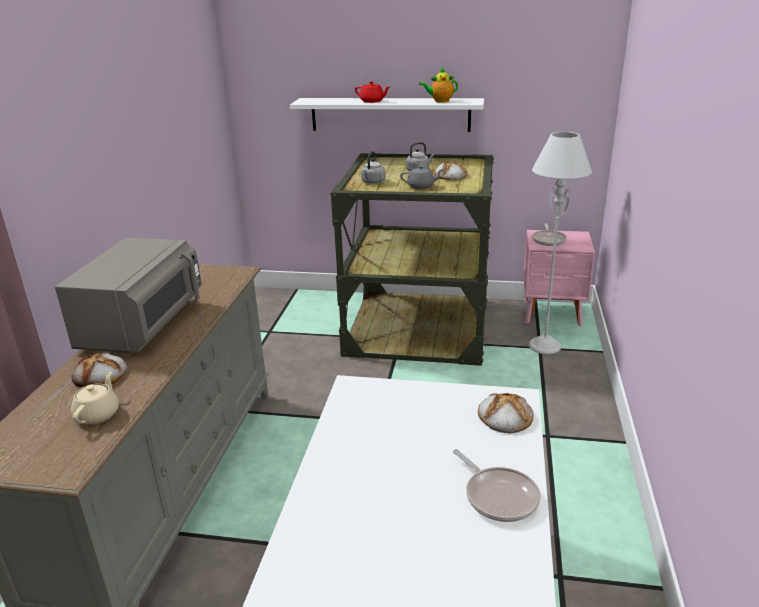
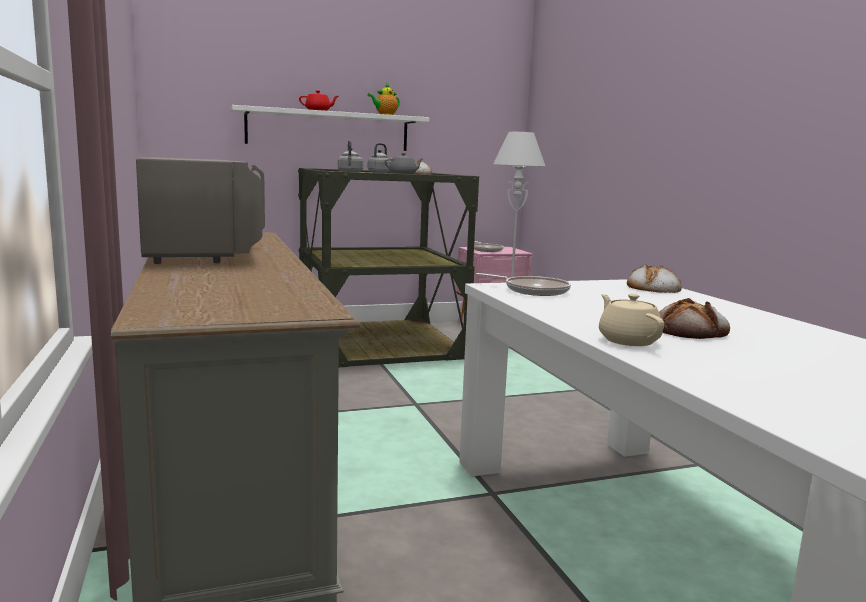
camera: 30 degrees left, 15 degrees down
(98, 414) = (271, 287): beige teapot -> beige teapot (628, 340)
(100, 376) = (216, 273): bread -> bread (690, 330)
(498, 496) = (732, 313): frying pan -> frying pan (532, 290)

